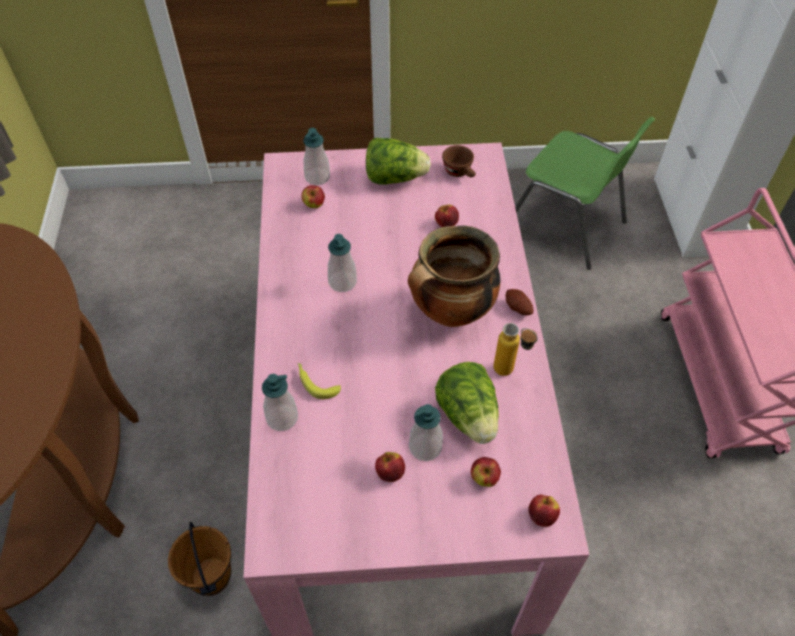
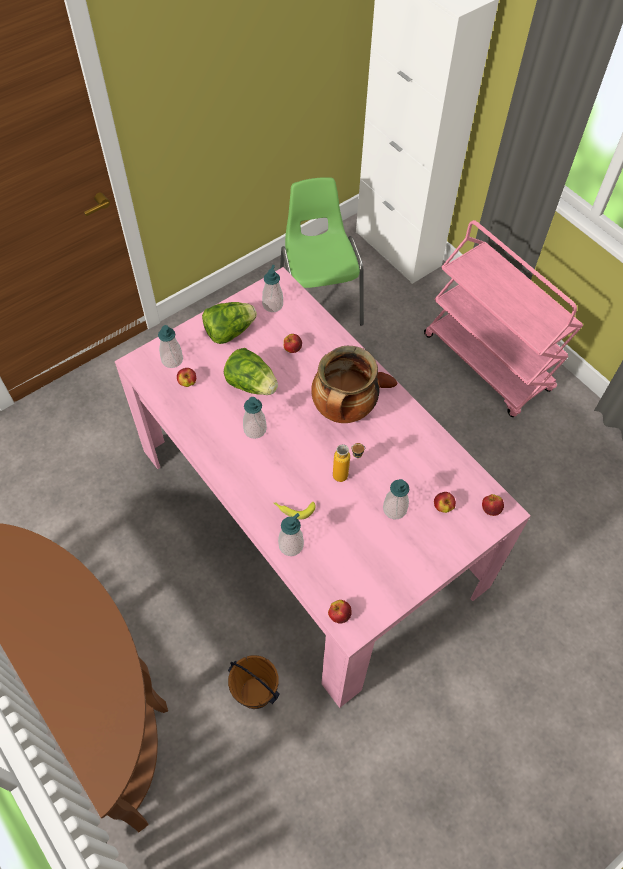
camera: 35 degrees left, 5 degrees up
(390, 473) = (386, 538): apple -> apple (339, 615)
(460, 173) = (272, 305): brown cup -> soap dispenser
(468, 415) = (405, 473): lettuce -> lettuce (251, 384)
(510, 372) = (409, 430): bottle -> bottle (347, 476)
(566, 226) = (319, 299): green chair -> green chair turned 105 degrees counterclockwise

